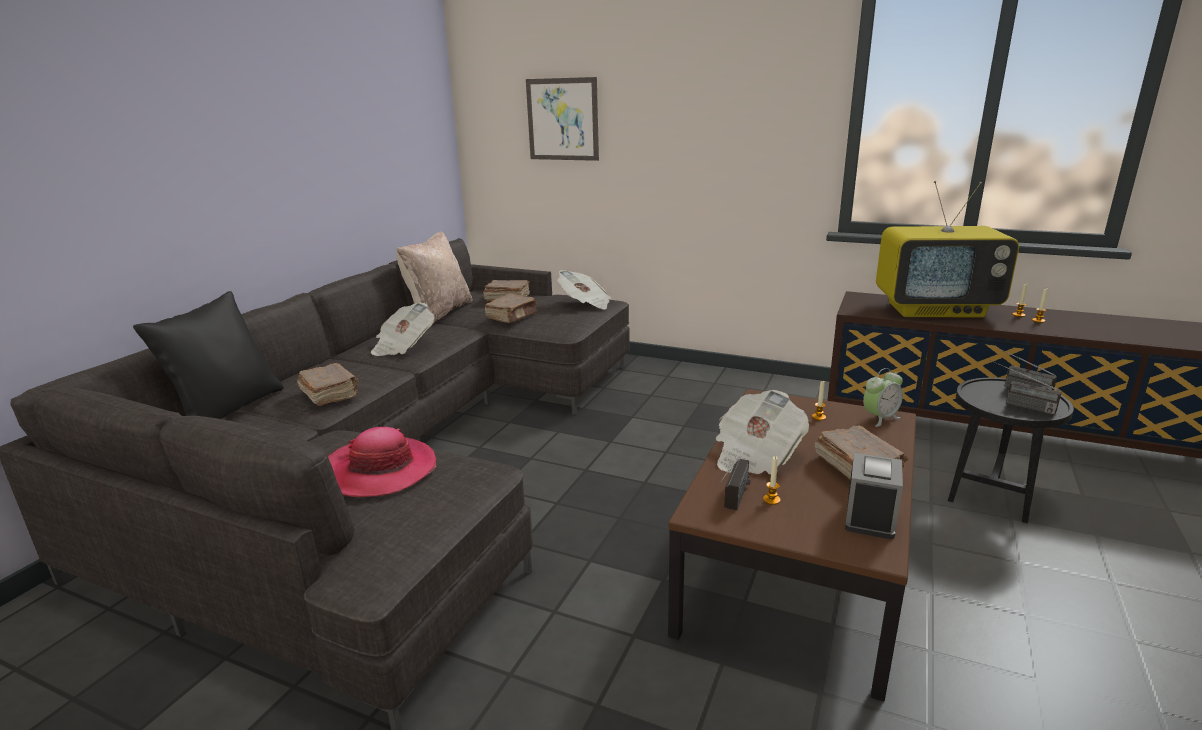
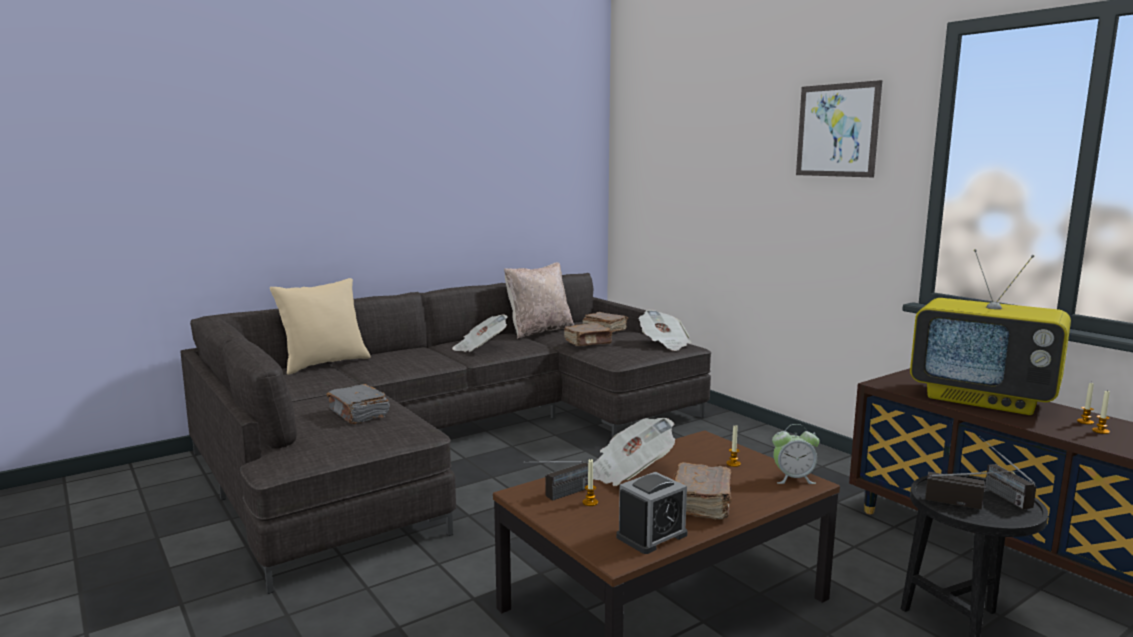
camera: 30 degrees right, 10 degrees down
(228, 411) = (324, 364): black pillow -> beige pillow
(330, 394) = (392, 367): brown book -> none
(380, 470) = (358, 414): hat -> grey book
(562, 119) = (684, 173): picture -> picture (837, 130)
(1017, 404) = (968, 504): radio -> radio turned 135 degrees clockwise

